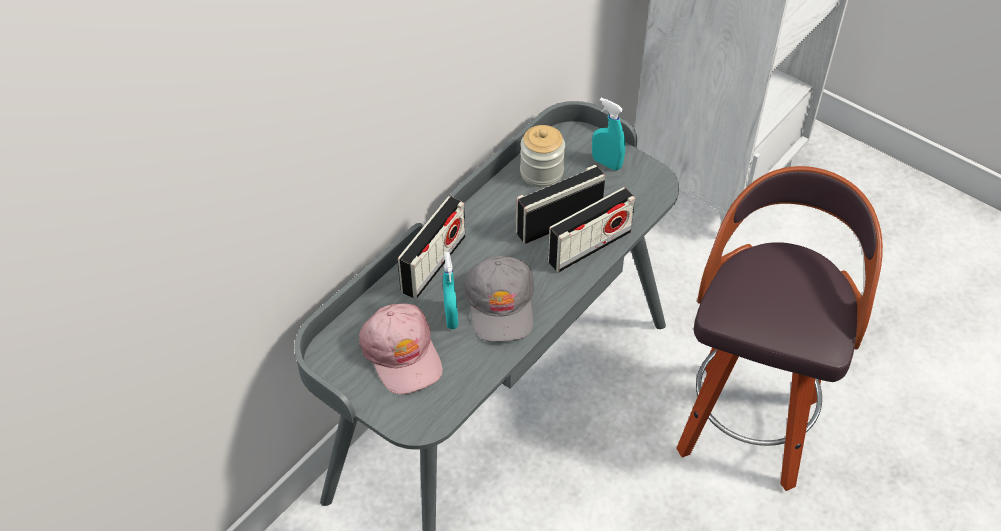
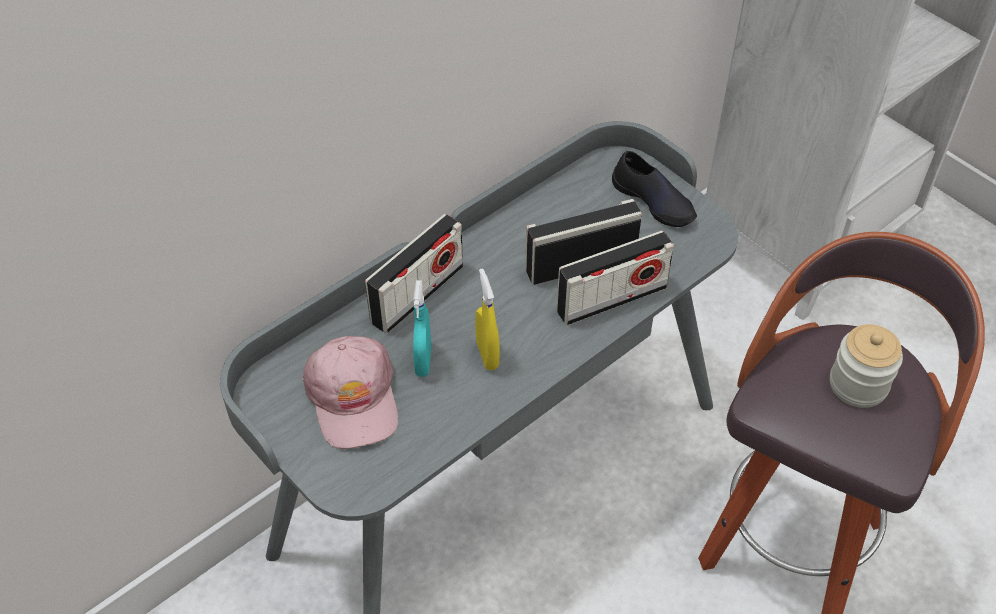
camera: 10 degrees right, 0 degrees up
(501, 304) = (487, 355): grey cap -> yellow spray bottle
(541, 172) = (572, 202): jar -> jar (858, 384)
(606, 163) = (654, 201): turquoise spray bottle -> black shoe

